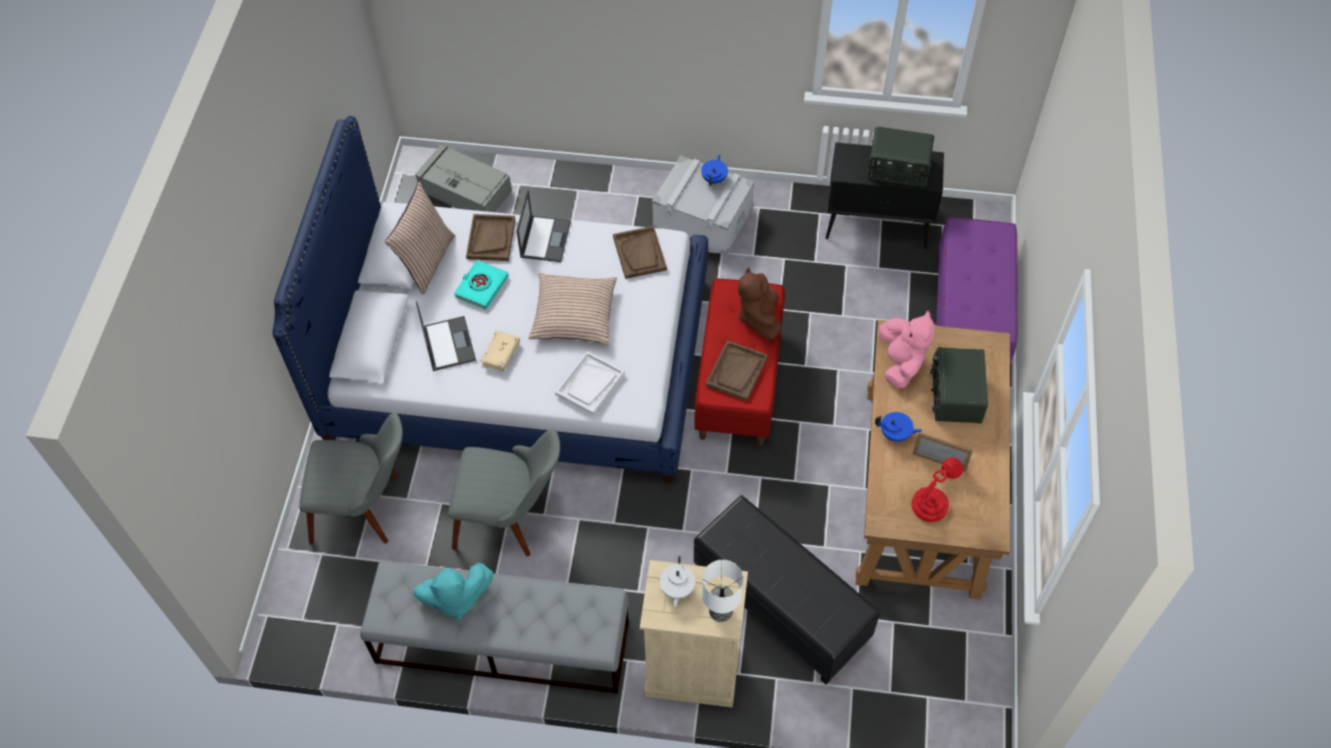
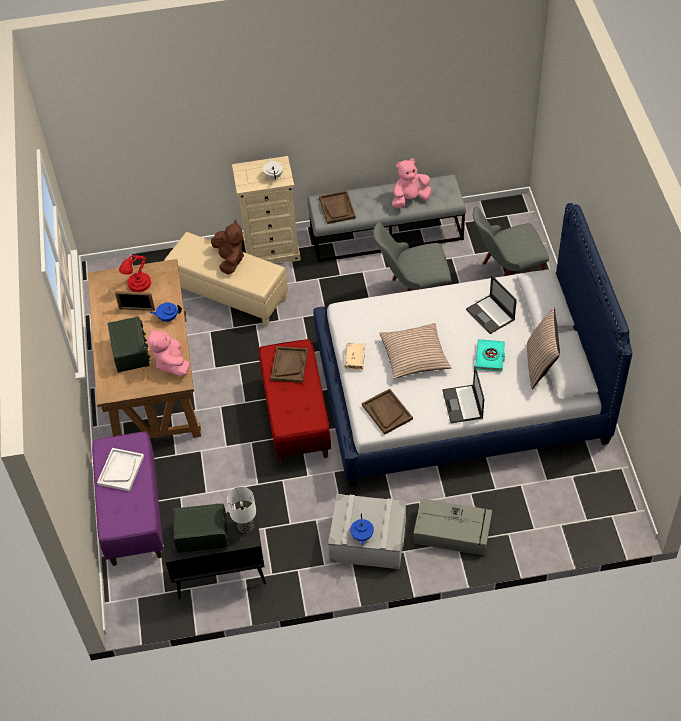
camera: 165 degrees right, 5 degrees down
(455, 599) = (410, 199): turquoise plush toy -> pink plush toy
(464, 190) = (576, 510): grey storage box -> grey storage box (453, 532)
(491, 238) = (503, 394): brown tray -> brown tray (337, 208)
(501, 354) = (451, 317): beige book -> beige book (355, 359)
(590, 384) = (382, 313): white tray -> white tray (121, 470)
(720, 610) = (246, 172): table lamp -> table lamp (246, 526)
(759, 317) = (285, 407): brown plush toy -> brown plush toy (230, 260)
(780, 605) = (229, 294): black ottoman -> beige ottoman

